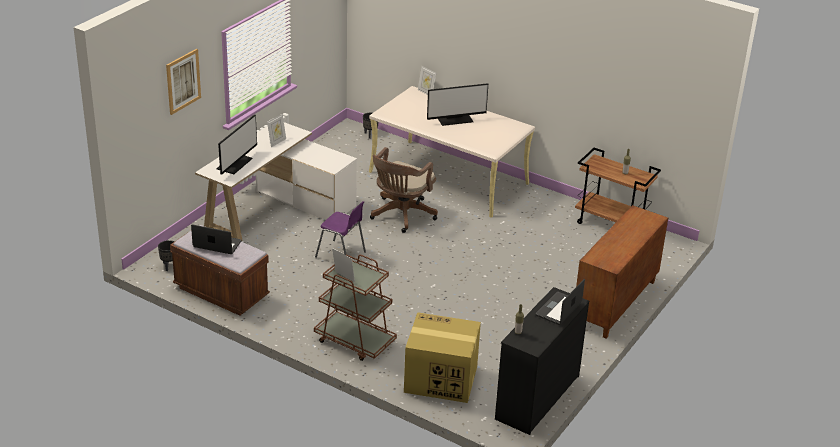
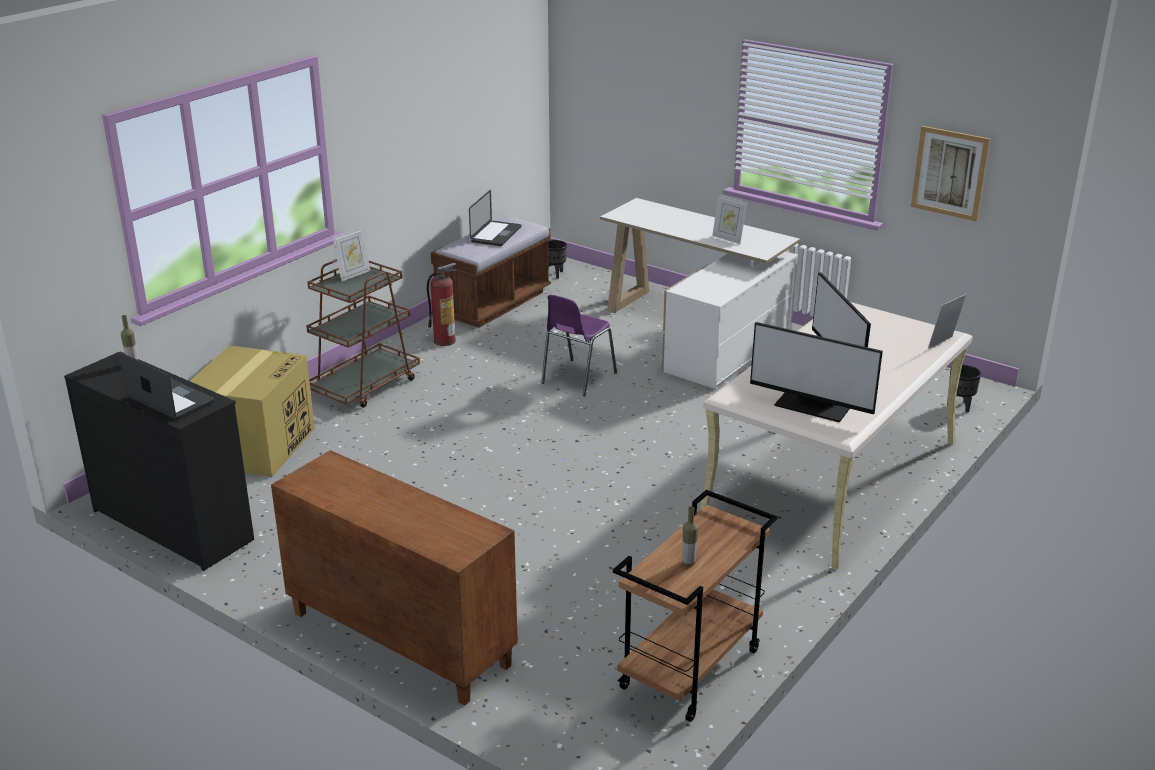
camera: 95 degrees right, 5 degrees down
(183, 81) = (664, 69): picture -> picture (949, 173)
(235, 164) = (660, 217): monitor -> monitor (813, 406)
(284, 311) = (444, 340): none -> fire extinguisher
(401, 215) = (693, 428): brown office chair -> none

